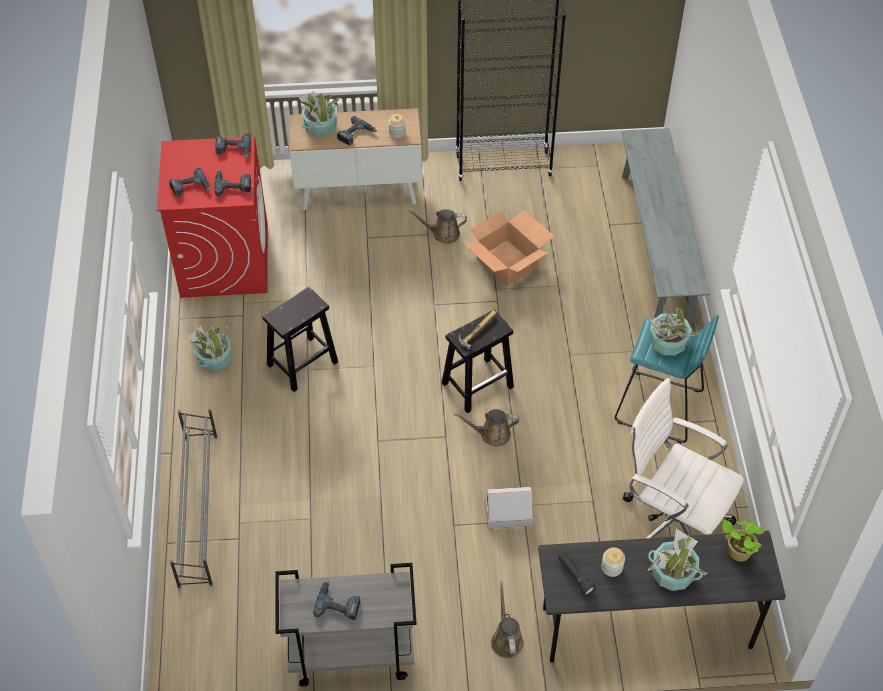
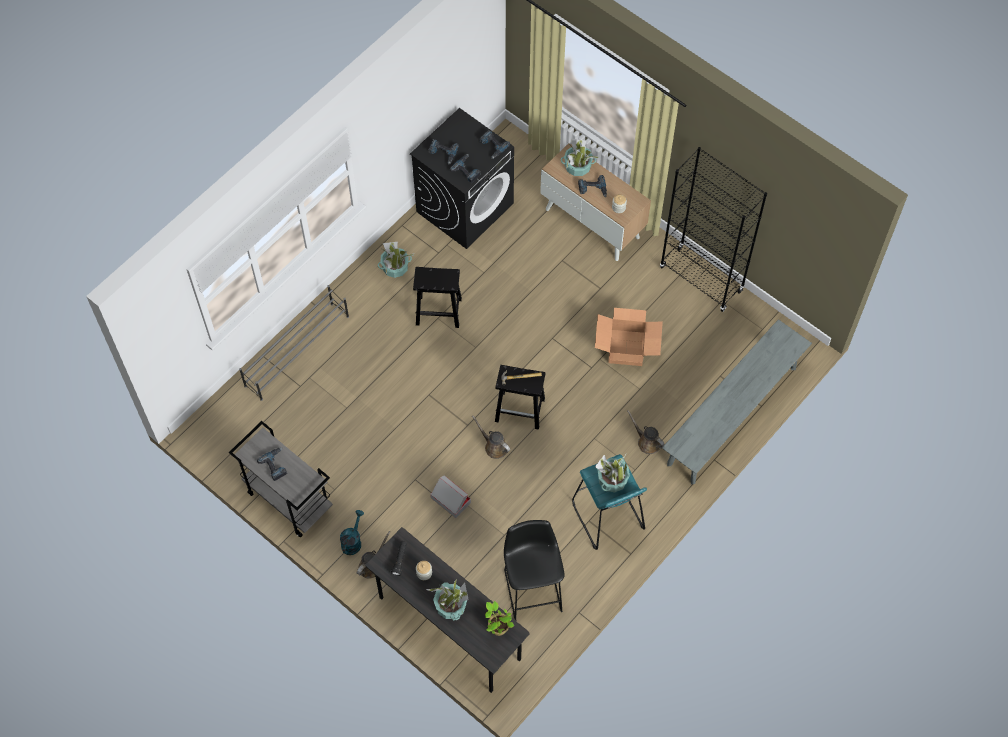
camera: 45 degrees right, 10 degrees up
(224, 260) = (465, 207): red washing machine -> black washing machine
(443, 234) = (609, 296): brown watering can -> brown watering can (647, 442)
(461, 634) = (352, 541): none -> turquoise watering can
(671, 522) = (532, 587): white office chair -> black stool

